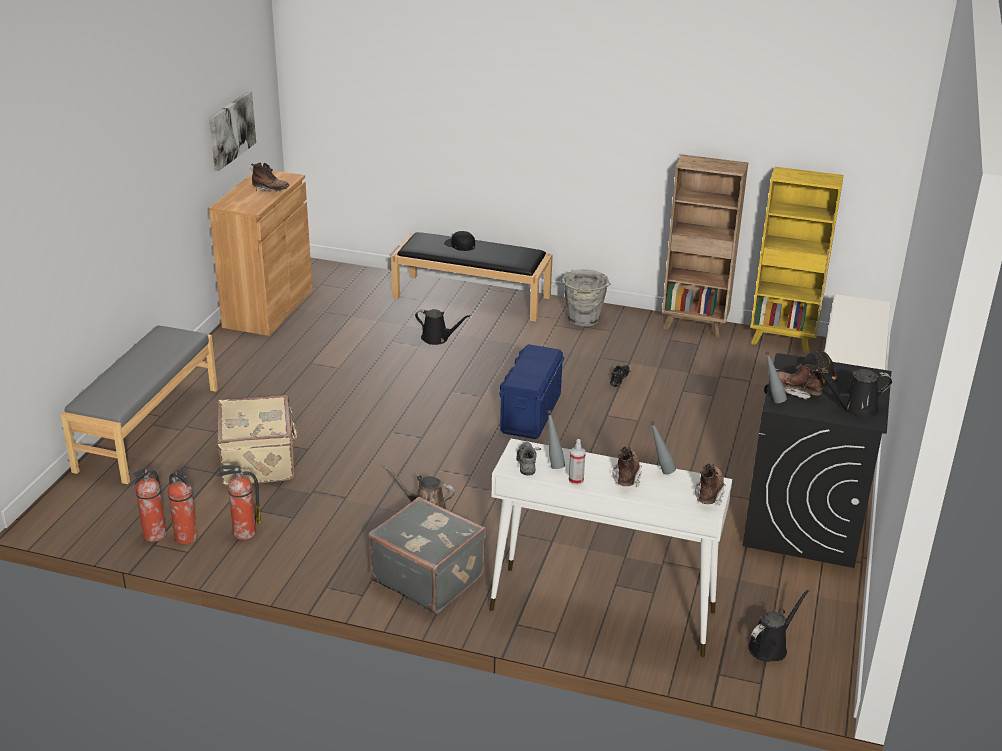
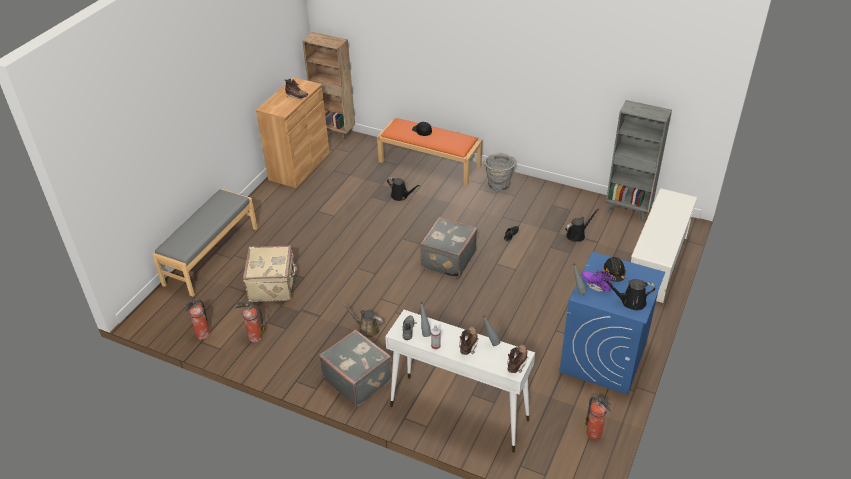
camera: 10 degrees right, 10 degrees up
(187, 537) = (221, 338): fire extinguisher -> fire extinguisher (594, 433)
(231, 130) = (272, 56): picture -> none
(472, 297) = (430, 163): black bench -> orange bench
(530, 414) = (447, 260): blue storage box -> grey suitcase
(694, 326) = (571, 195): brown bookcase -> brown bookcase (335, 133)
(770, 647) = (558, 449): black watering can -> black watering can (577, 235)
(783, 341) = (628, 210): yellow bookcase -> grey bookcase
(796, 391) = (595, 285): brown boot -> purple boot
(803, 523) = (603, 358): black washing machine -> blue washing machine

